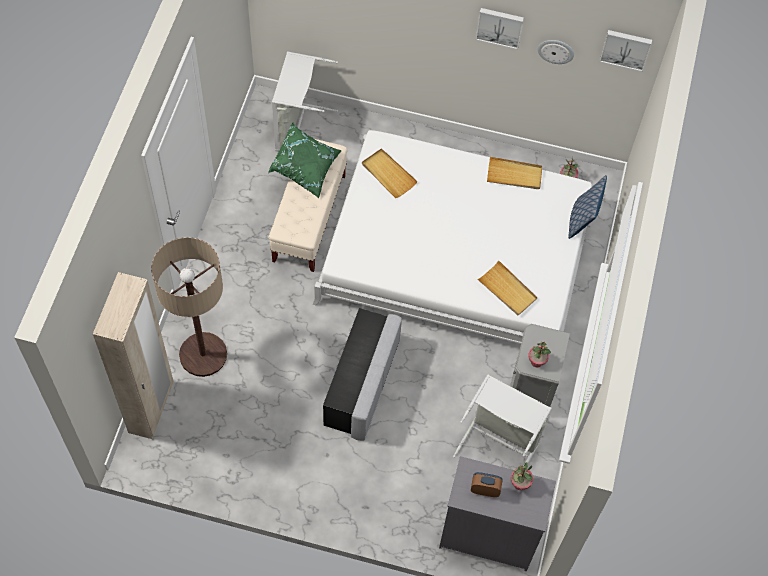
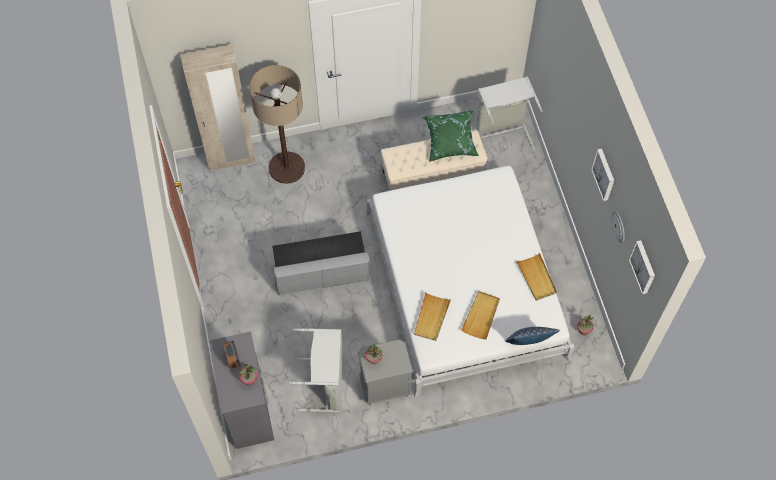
camera: 65 degrees right, 0 degrees up
(388, 174) = (479, 195): beige tray -> beige tray (481, 316)

